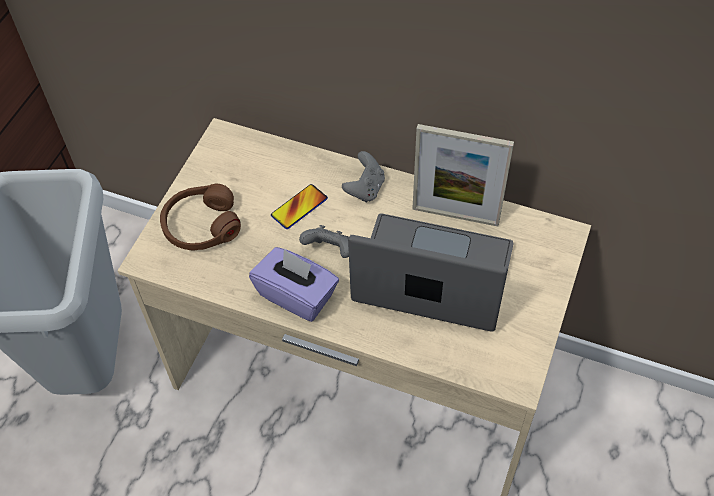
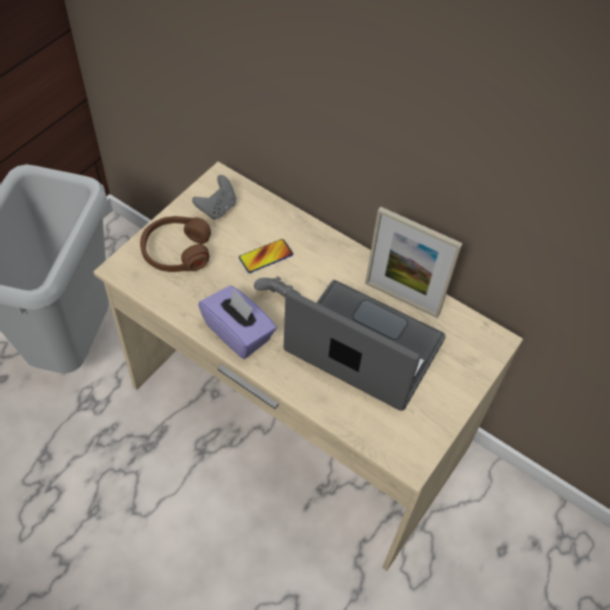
camera: 10 degrees right, 0 degrees up
(365, 189) = (329, 255): grey game controller -> grey game controller (217, 208)

